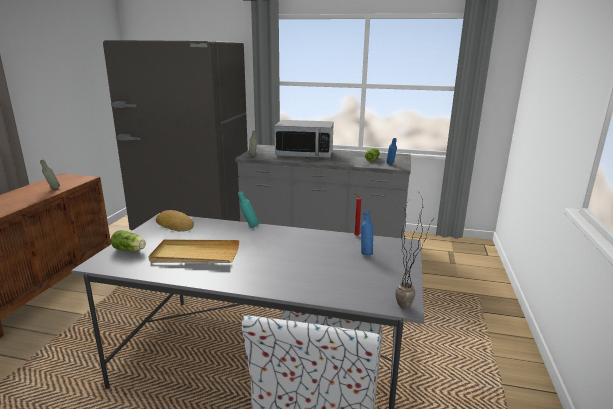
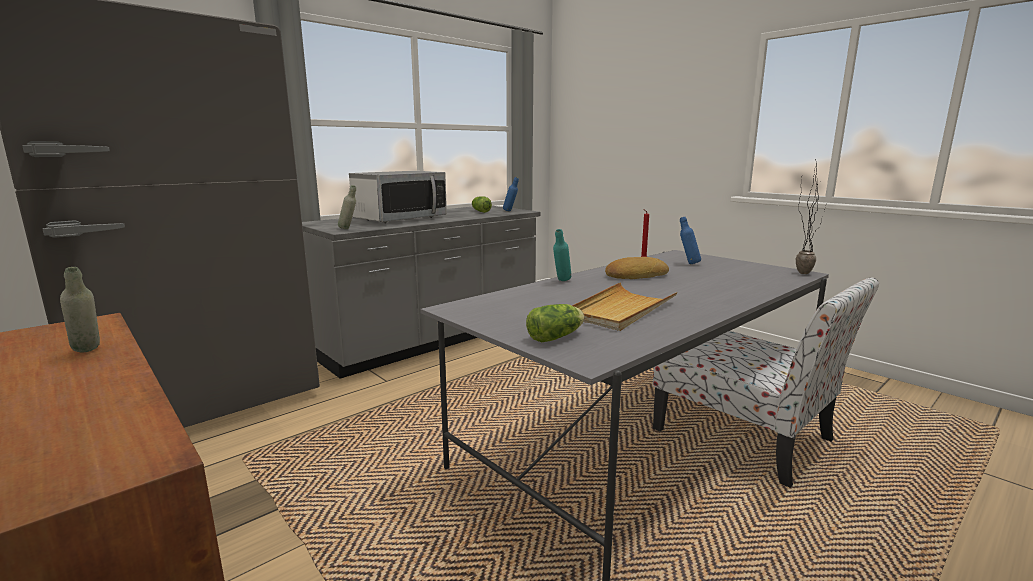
camera: 55 degrees left, 5 degrees down
(176, 225) = (494, 306): bread -> bread (635, 275)

